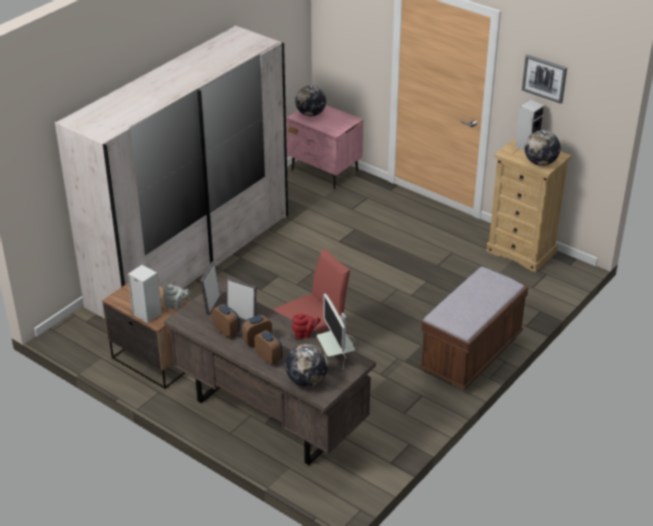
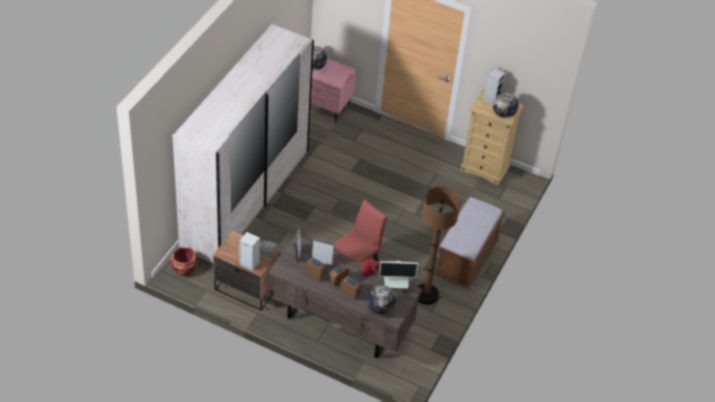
camera: 15 degrees left, 10 degrees up
(81, 331) = (184, 269): none -> red planter
(337, 357) = (395, 287): monitor -> monitor turned 60 degrees counterclockwise
(402, 392) = (426, 294): none -> brown floor lamp
(544, 78) = (505, 54): picture -> none

